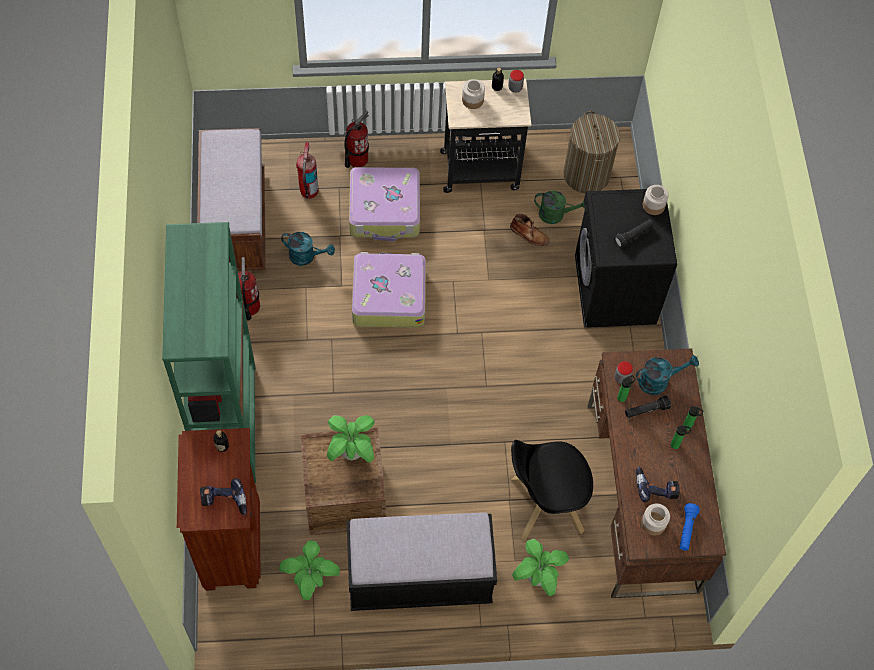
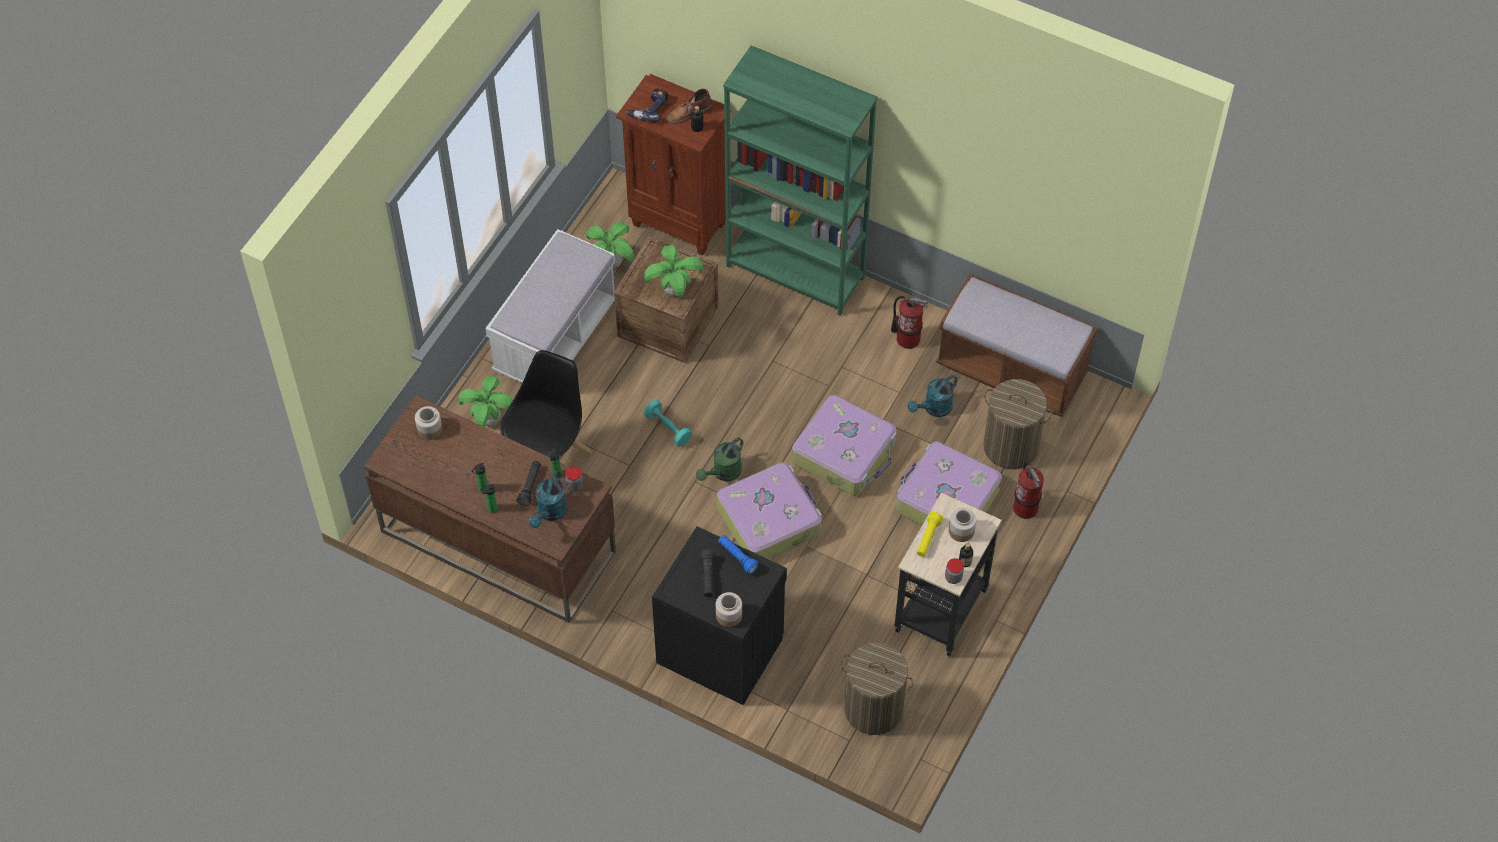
camera: 125 degrees right, 5 degrees down
(308, 191) = (1011, 446): fire extinguisher -> laundry basket
(419, 577) = (555, 337): black bench -> white bench
(450, 433) = (668, 428): none -> turquoise dumbbell
(483, 315) = (769, 520): none -> suitcase
(494, 117) = (928, 538): none -> yellow flashlight
(529, 235) = (834, 611): brown boot -> brown boot (688, 112)
(556, 214) = (842, 650): green watering can -> green watering can (723, 473)
(656, 486) = (458, 450): power drill -> none
(687, 529) = (405, 450): blue flashlight -> blue flashlight (737, 557)

